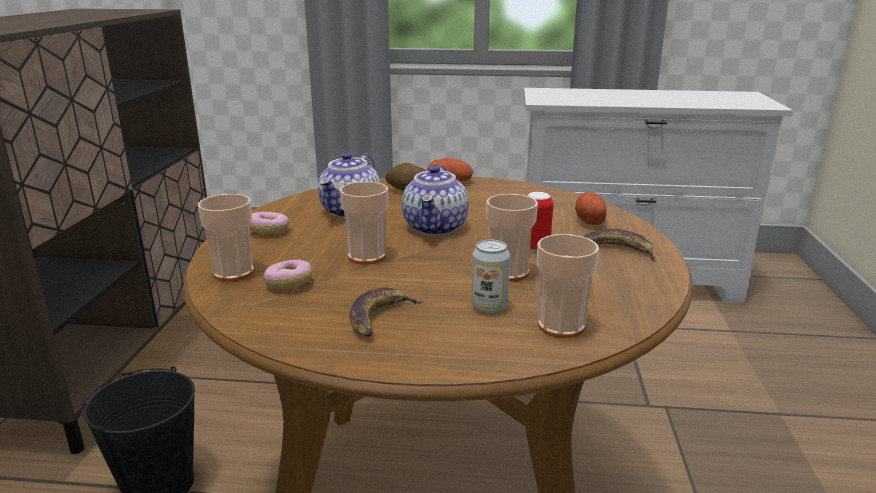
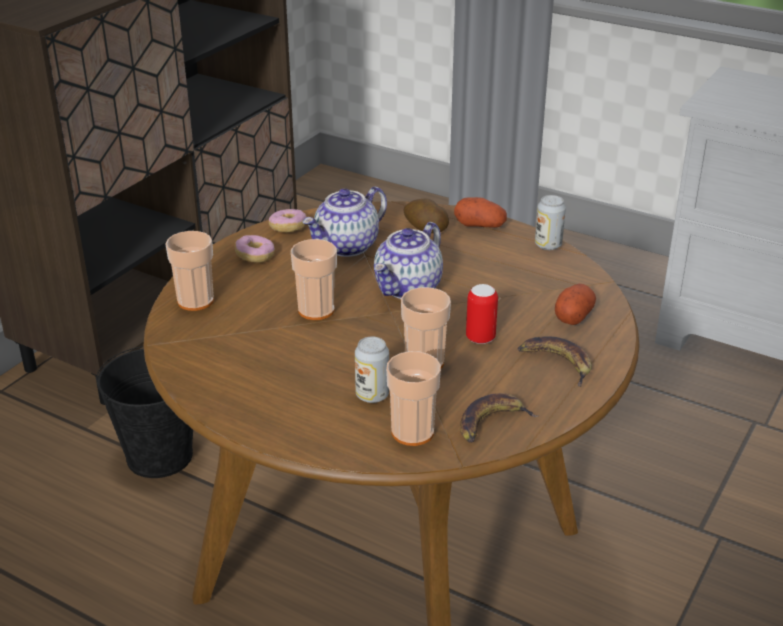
camera: 25 degrees right, 10 degrees up
(289, 284) = (230, 325): donut -> donut (288, 228)
(380, 317) = (275, 381): banana -> banana (491, 423)
(516, 185) = (548, 245): none -> can

